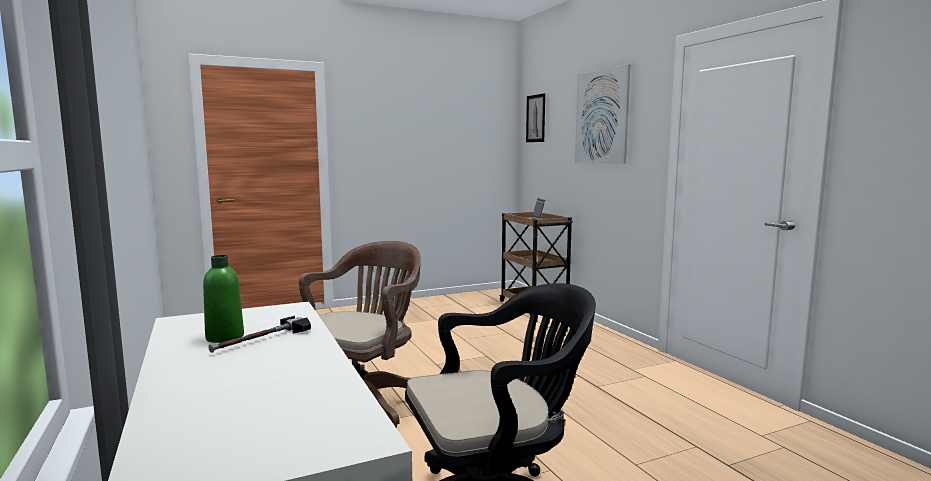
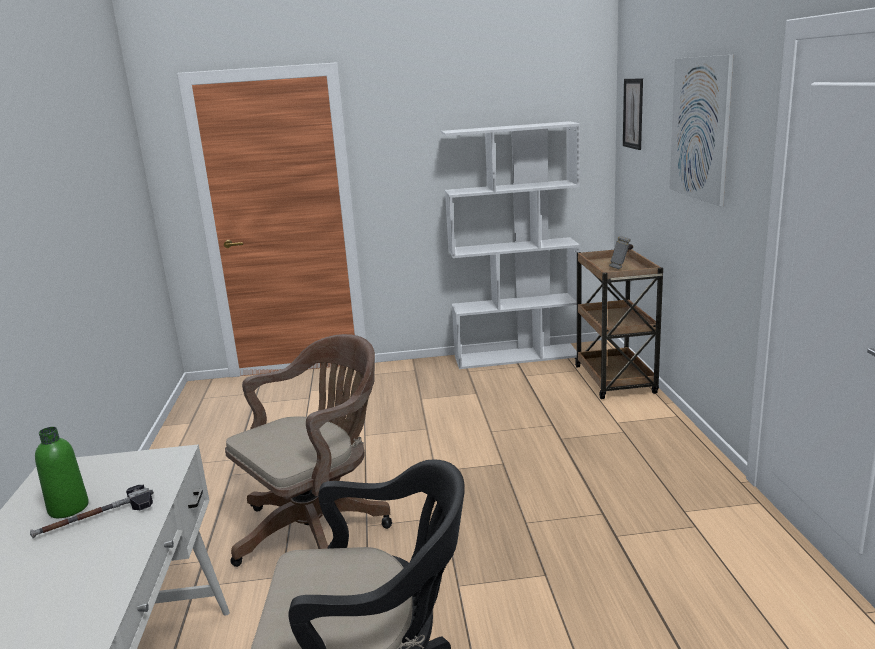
camera: 20 degrees right, 10 degrees up
(452, 298) = (516, 356): none -> white bookcase

